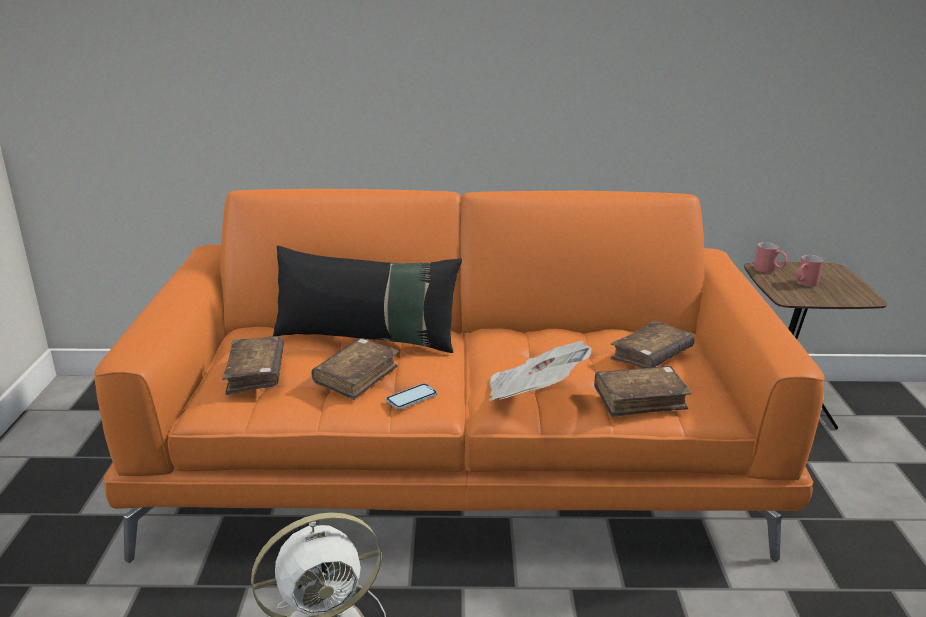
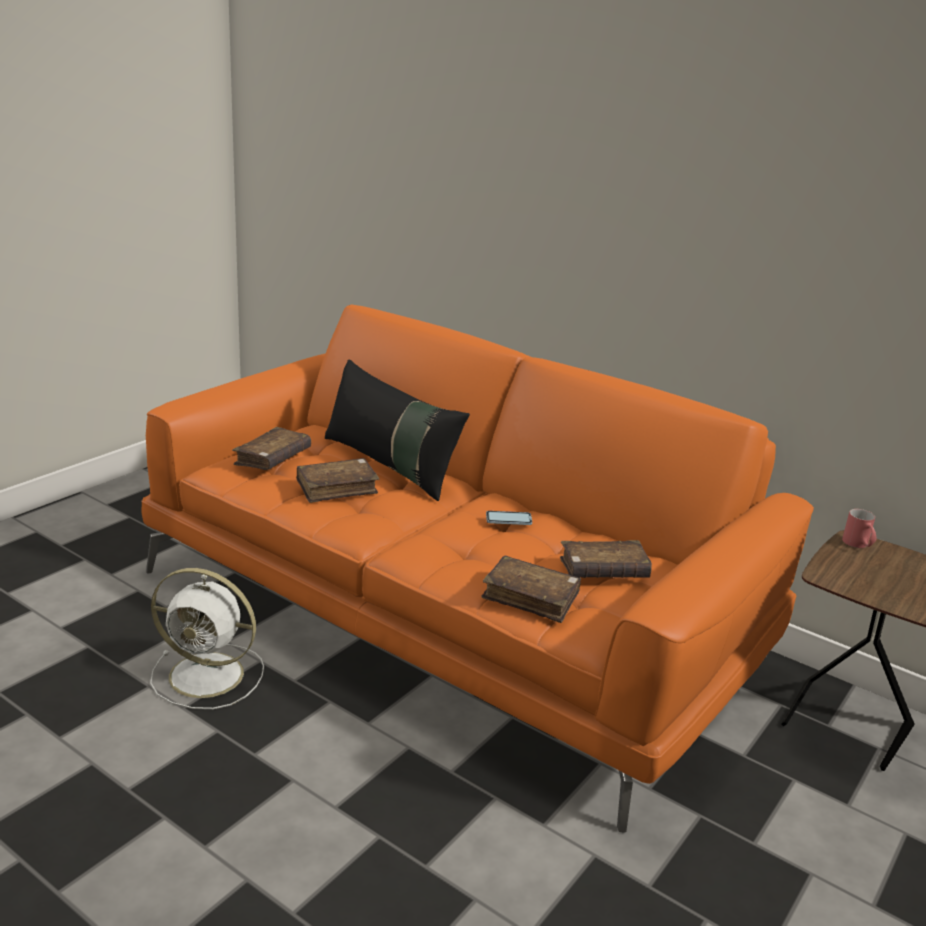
camera: 35 degrees right, 0 degrees up
(411, 398) = (353, 518): phone -> phone (508, 519)
(533, 394) = (446, 555): newspaper -> none
(804, 284) = (874, 572): red mug -> none

